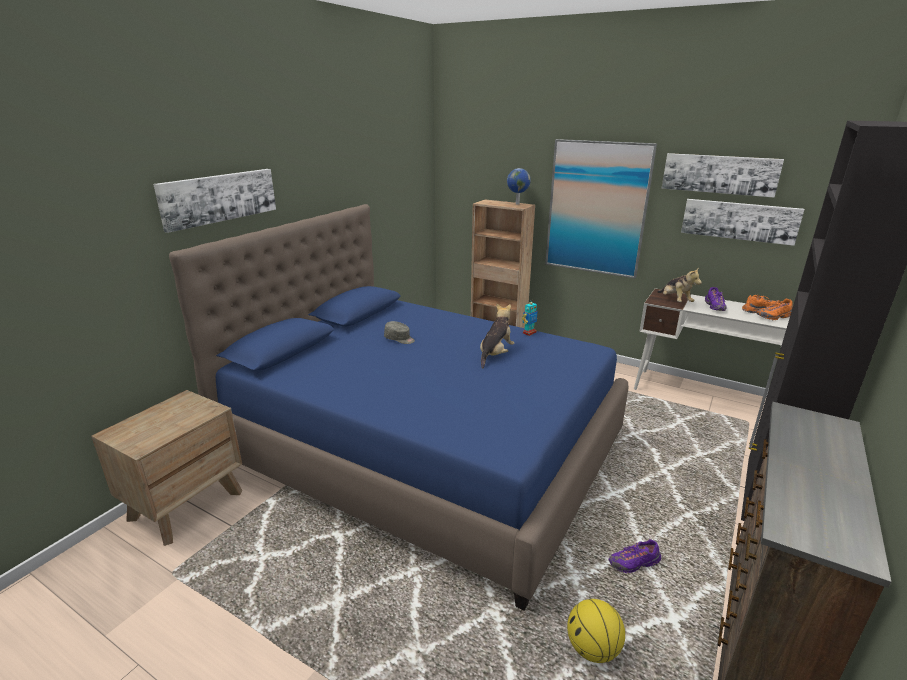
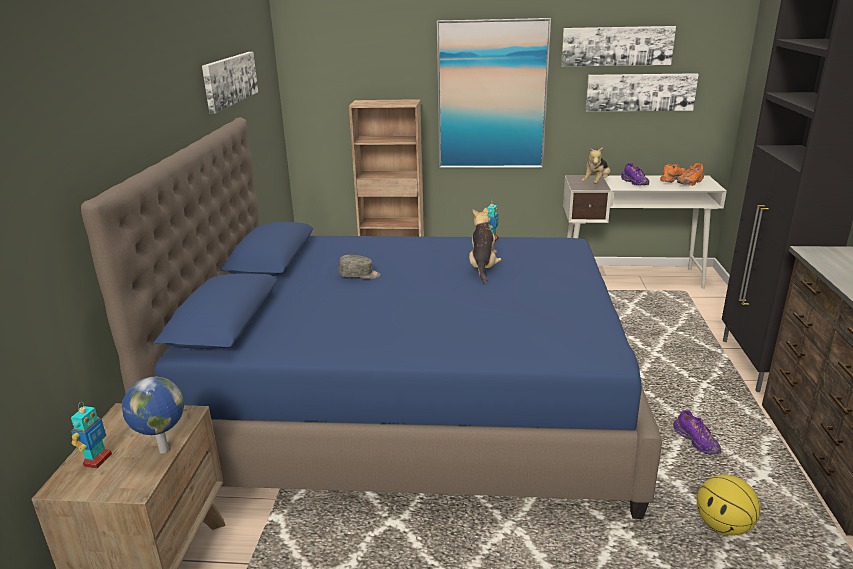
camera: 25 degrees left, 0 degrees up
(142, 423) = (97, 460): none -> toy robot
(219, 197) = (109, 119): picture -> picture (229, 80)
(517, 204) = (400, 100): globe -> globe (162, 450)
(634, 563) = (696, 442): purple shoe -> purple shoe turned 75 degrees counterclockwise
(675, 301) = (596, 183): plush toy -> plush toy turned 75 degrees clockwise

